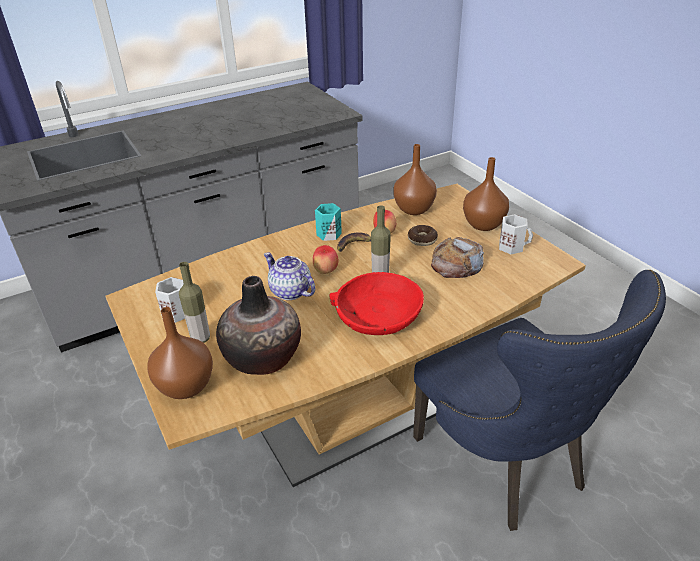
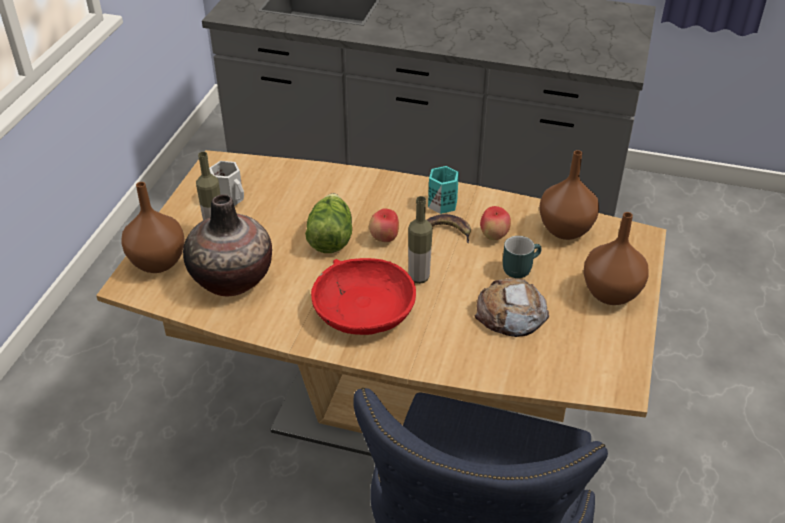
camera: 45 degrees right, 5 degrees up
(289, 291) = (330, 237): teapot -> lettuce
(422, 240) = (519, 267): donut -> turquoise mug
(512, 246) = (599, 336): white mug -> none

